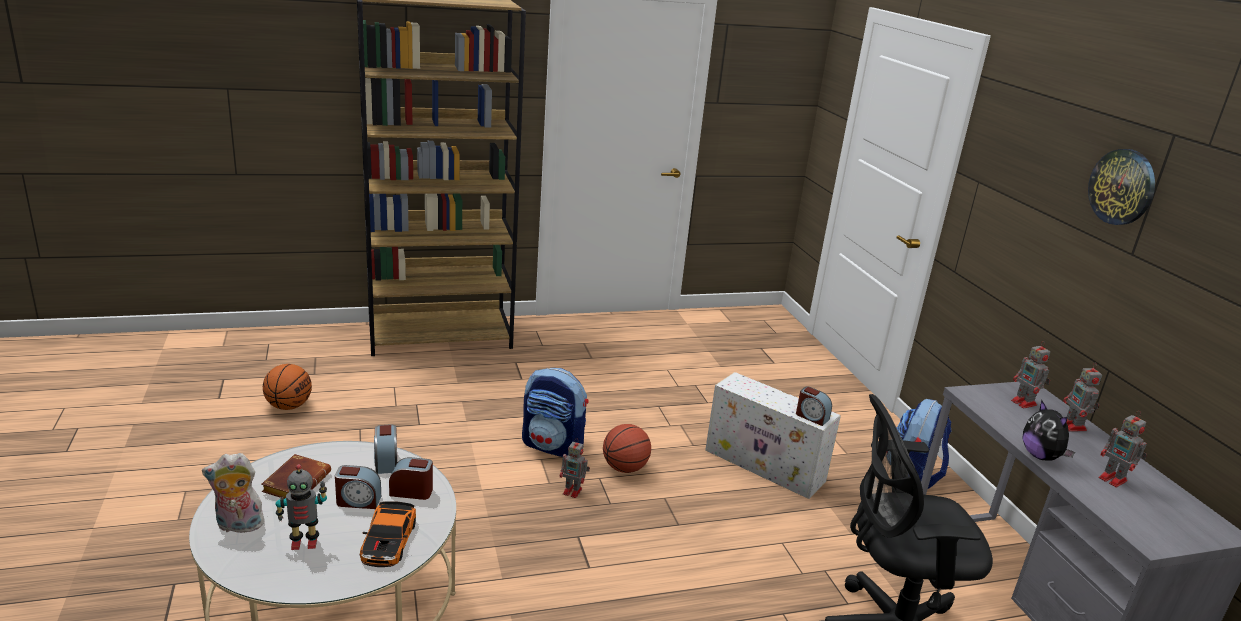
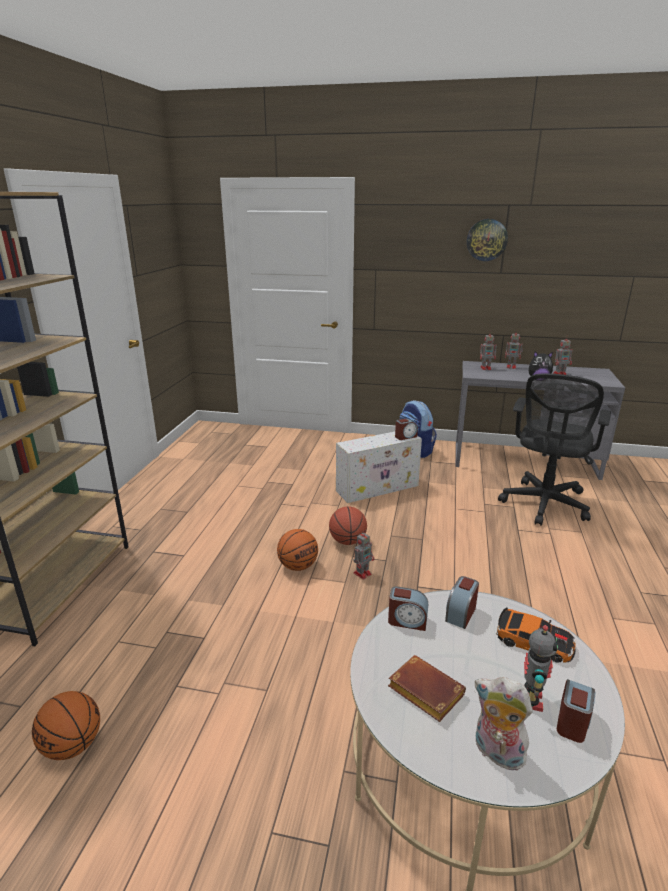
camera: 60 degrees left, 0 degrees up
(238, 526) = (496, 753): plush toy -> plush toy turned 105 degrees clockwise
(358, 501) = (468, 650): alarm clock -> alarm clock (572, 721)
(553, 446) = (298, 566): backpack -> basketball

